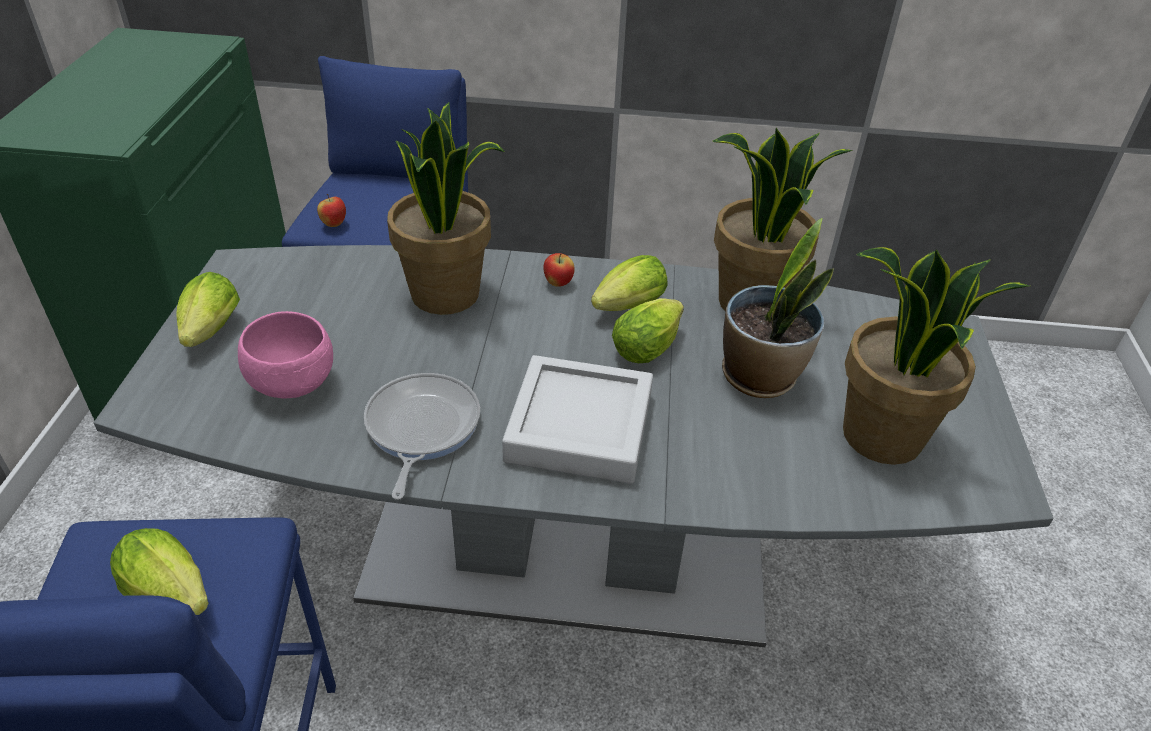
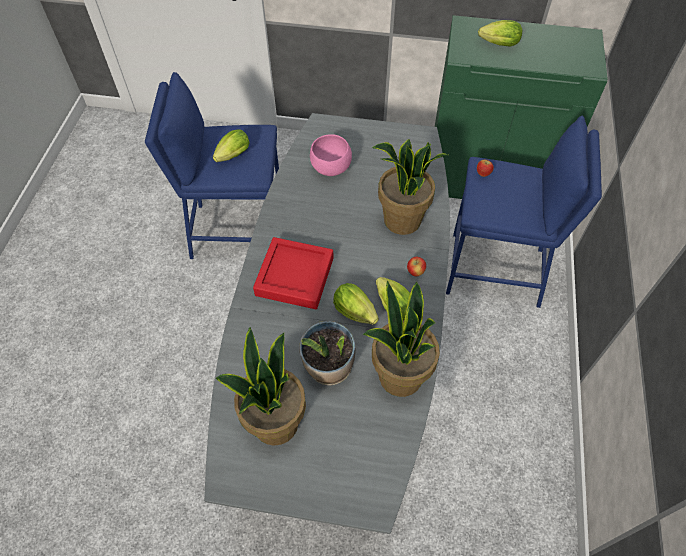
camera: 95 degrees right, 15 degrees up
(209, 334) = (367, 136): lettuce -> lettuce (497, 44)
(420, 428) = (299, 215): frying pan -> none
(579, 427) = (294, 276): grey tray -> red tray

